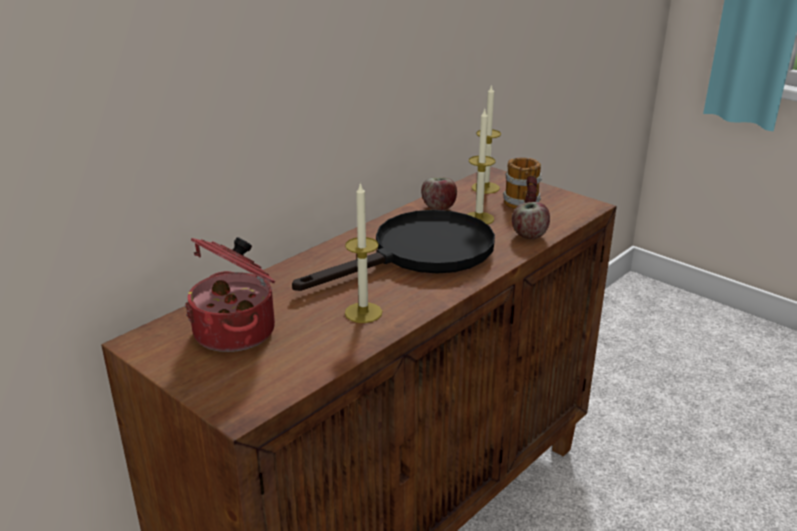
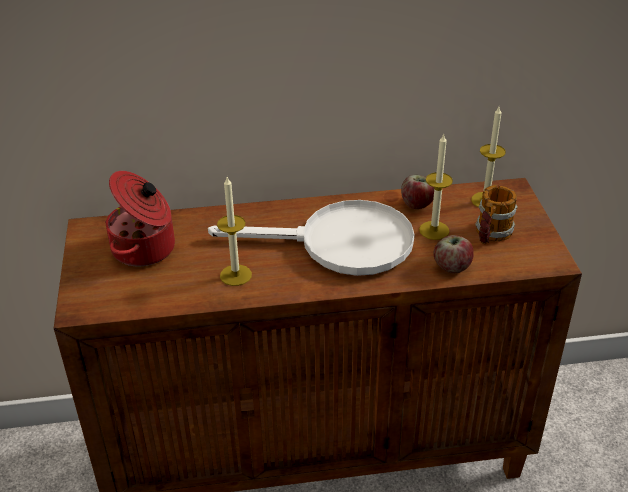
camera: 40 degrees right, 10 degrees up
(420, 255) = (340, 244): black frying pan -> white frying pan

